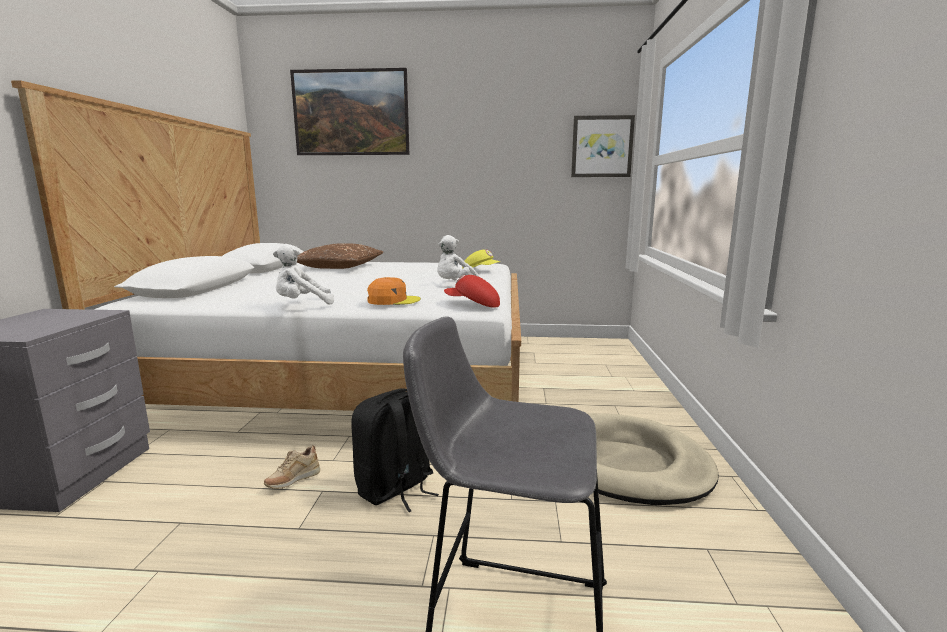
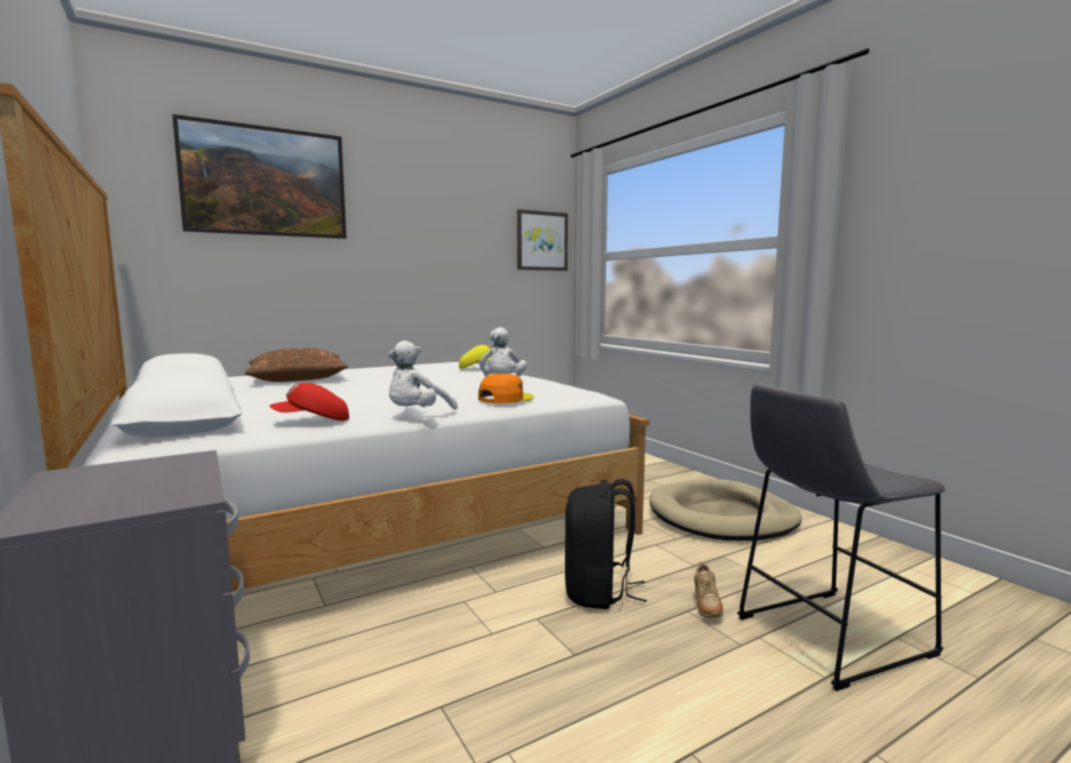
camera: 35 degrees left, 5 degrees down
(292, 481) = (491, 623): beige shoe -> beige shoe (706, 608)
(473, 305) = (581, 394): red cap -> red cap (313, 422)

